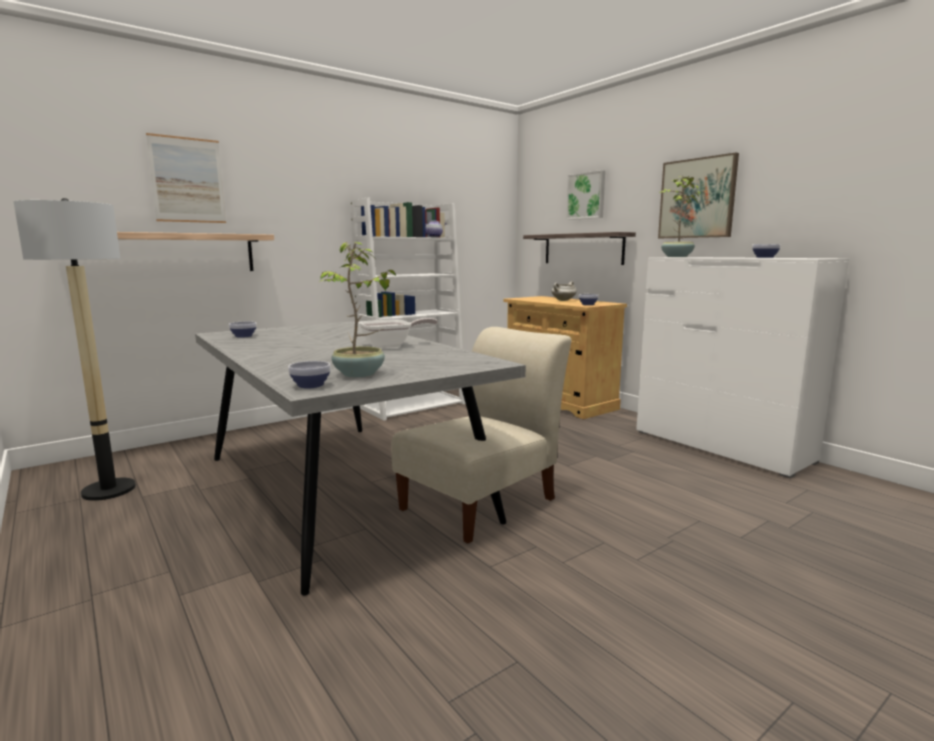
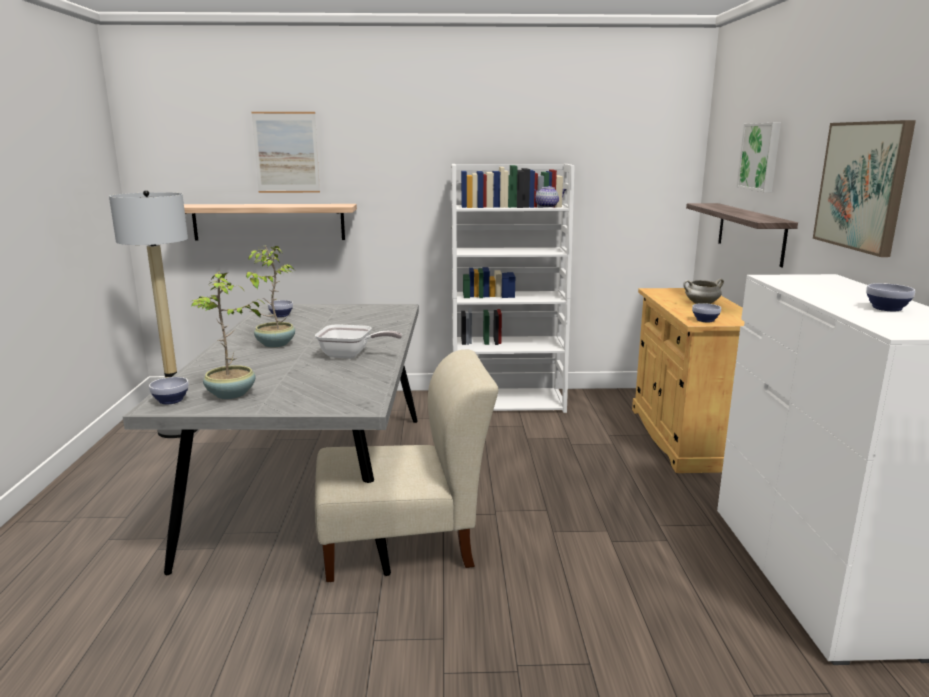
camera: 35 degrees right, 5 degrees up
(676, 257) = (792, 278): potted plant -> potted plant (274, 344)

